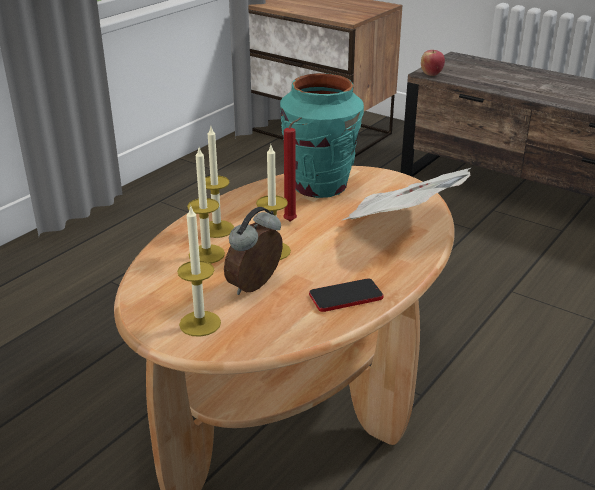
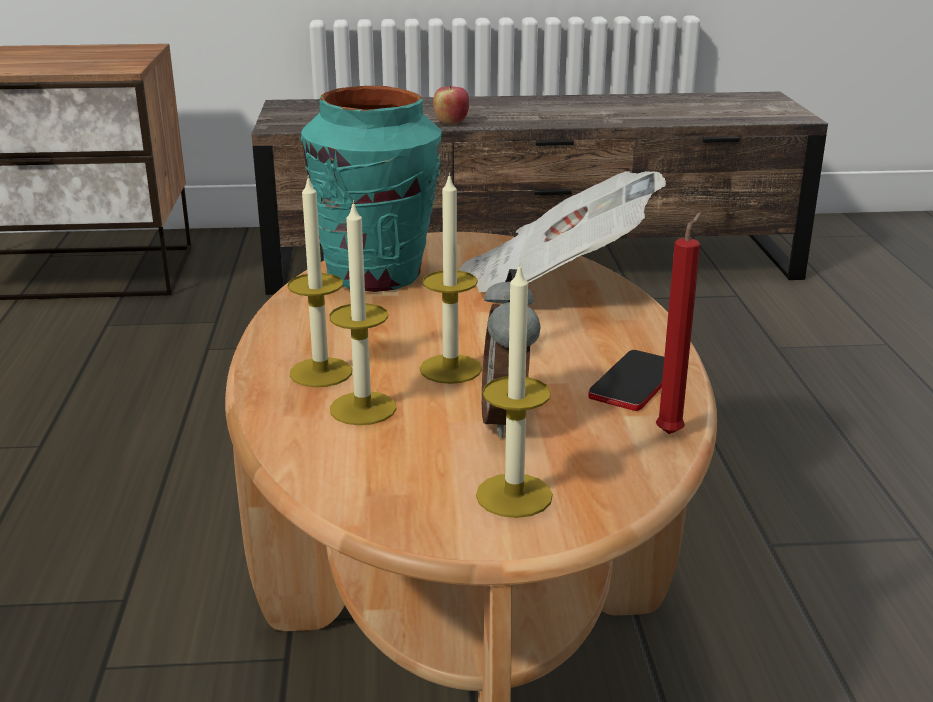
camera: 40 degrees left, 5 degrees down
(292, 221) = (412, 326): red candle -> red candle (671, 432)
(431, 74) = (283, 127): apple -> apple (451, 123)

